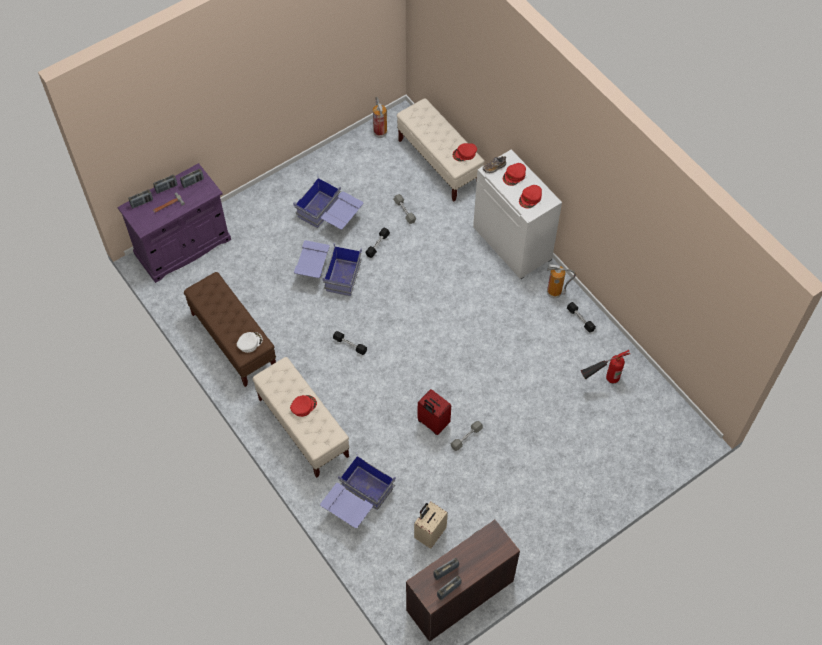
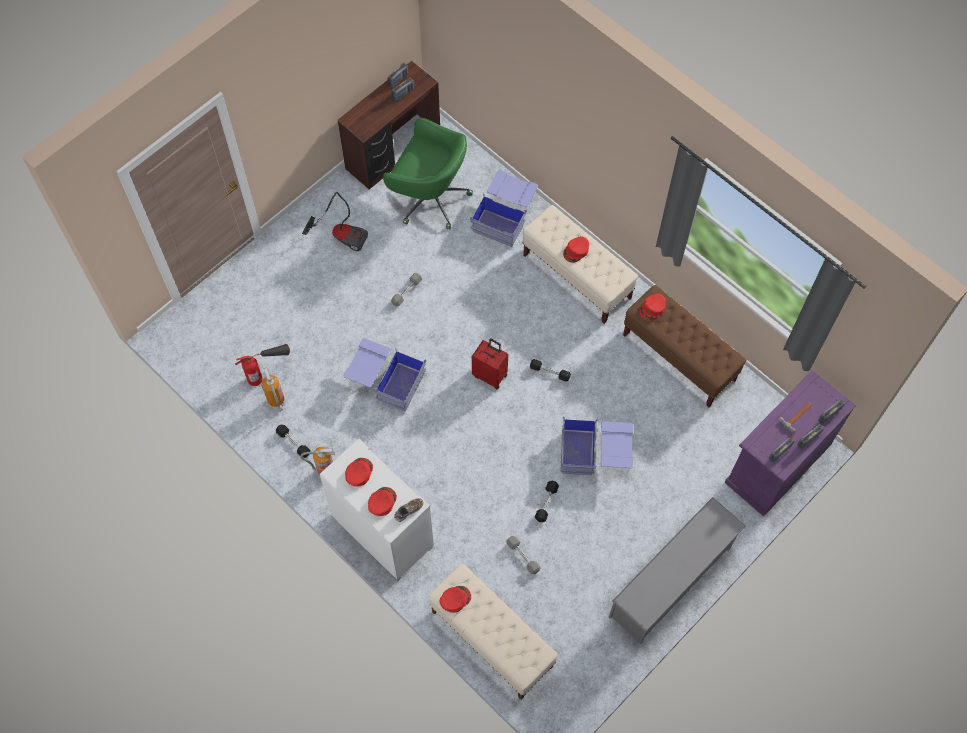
camera: 170 degrees right, 5 degrees up
(249, 342) = (652, 308): white cap -> red cap
(297, 178) = (671, 583): none -> grey shoe rack
(330, 216) = (613, 533): blue storage box -> blue storage box (385, 381)
(380, 133) = (580, 676): fire extinguisher -> fire extinguisher (277, 403)
(429, 533) = (429, 197): beige suitcase -> green office chair
(432, 423) = (444, 301): red suitcase -> red suitcase (490, 375)
(522, 506) = (342, 235): none -> vacuum cleaner

